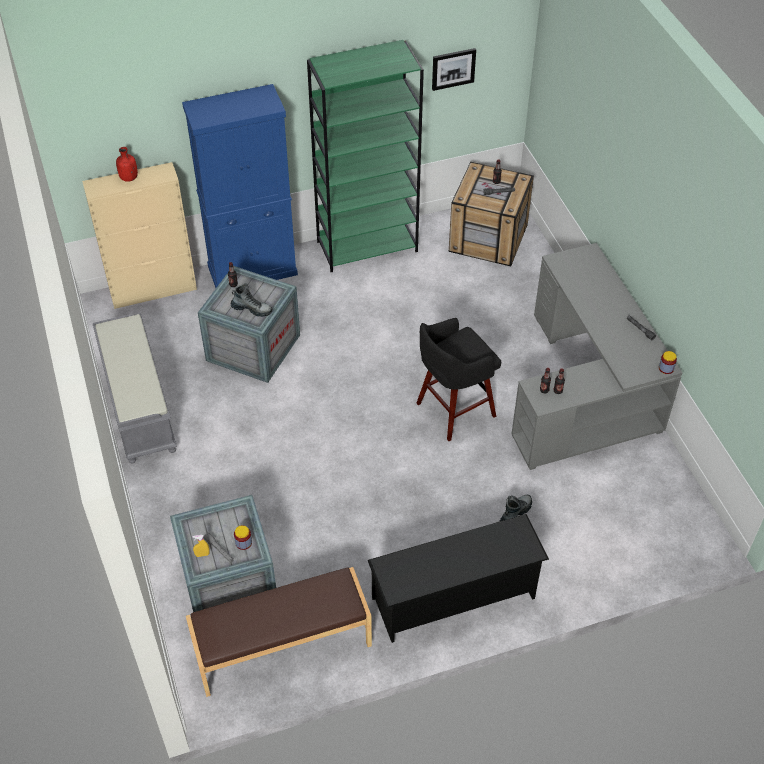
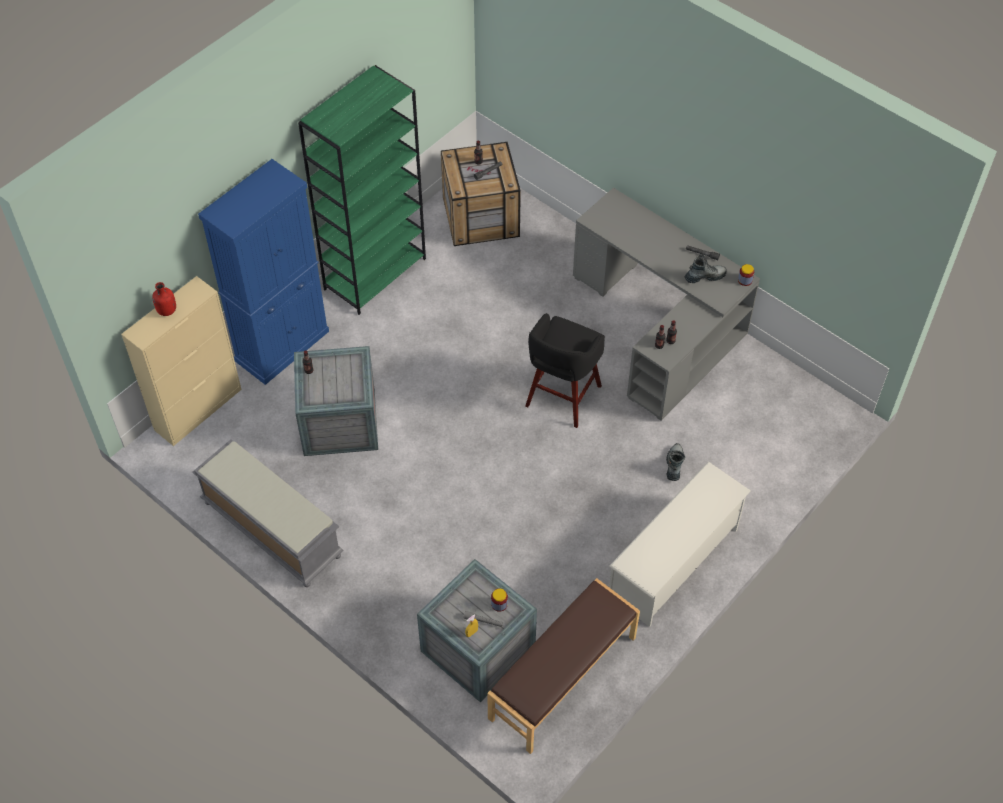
camera: 30 degrees left, 5 degrees up
(252, 309) = (345, 387): boot -> boot (705, 276)
(453, 68) = (414, 71): picture -> none
(454, 598) = (674, 563): black shoe rack -> white shoe rack

